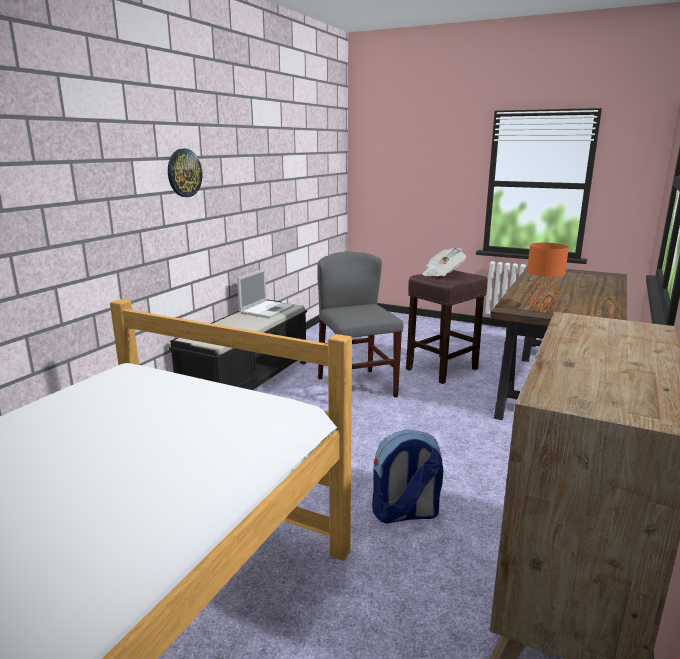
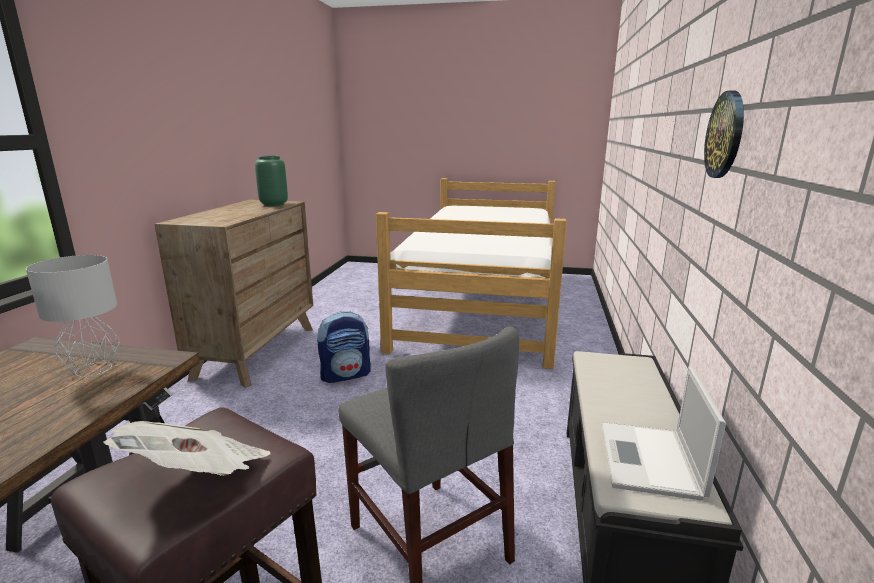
camera: 165 degrees right, 0 degrees up
(541, 308) = (92, 370): orange table lamp -> grey table lamp
(571, 383) = (274, 204): none -> green vase

